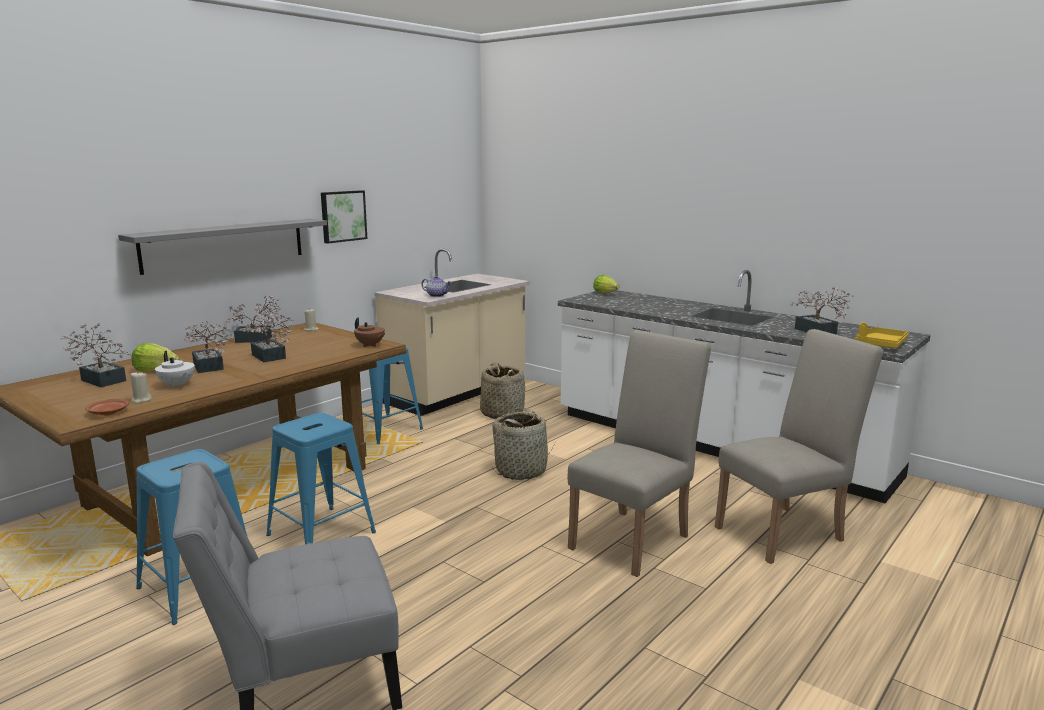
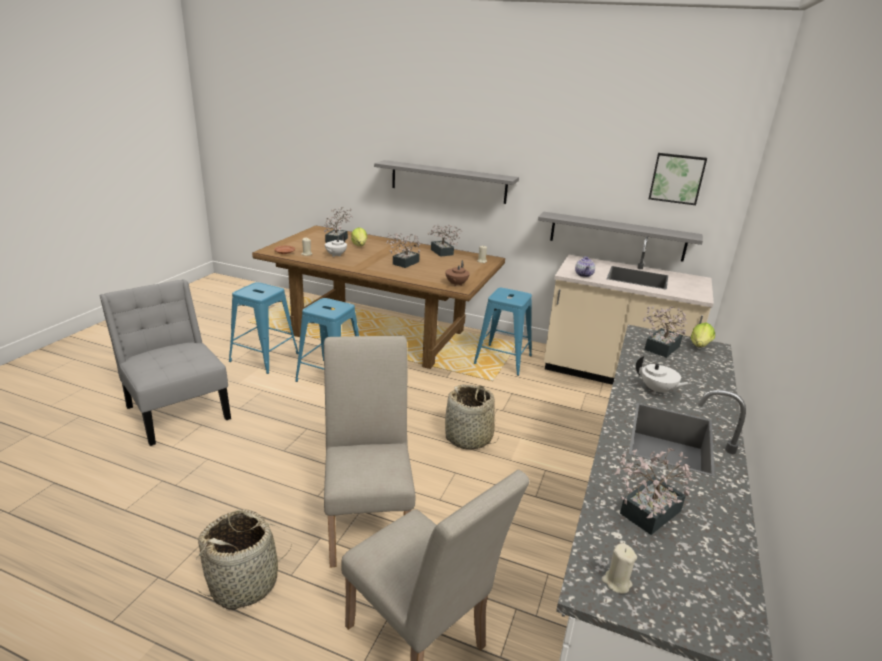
camera: 70 degrees right, 10 degrees up
(208, 368) = (372, 255): potted plant -> potted plant (659, 349)
(342, 216) = (552, 181): picture -> picture (677, 178)
(407, 259) = (617, 236): none -> grey shelf
(502, 413) = (587, 407): basket -> basket (245, 583)
(635, 538) = (368, 521): beige chair -> beige chair turned 120 degrees counterclockwise
(671, 310) = (657, 390): none -> white teapot
(880, 345) = (616, 582): yellow tray -> beige candle

